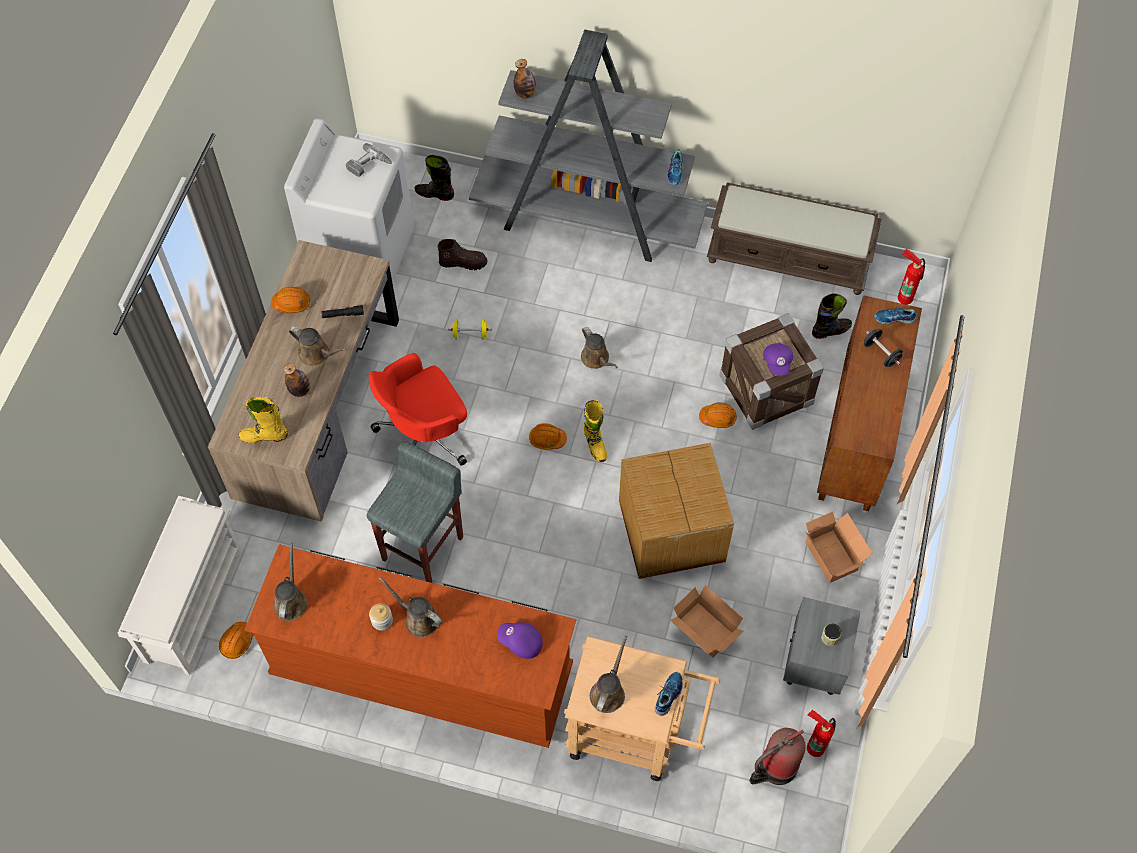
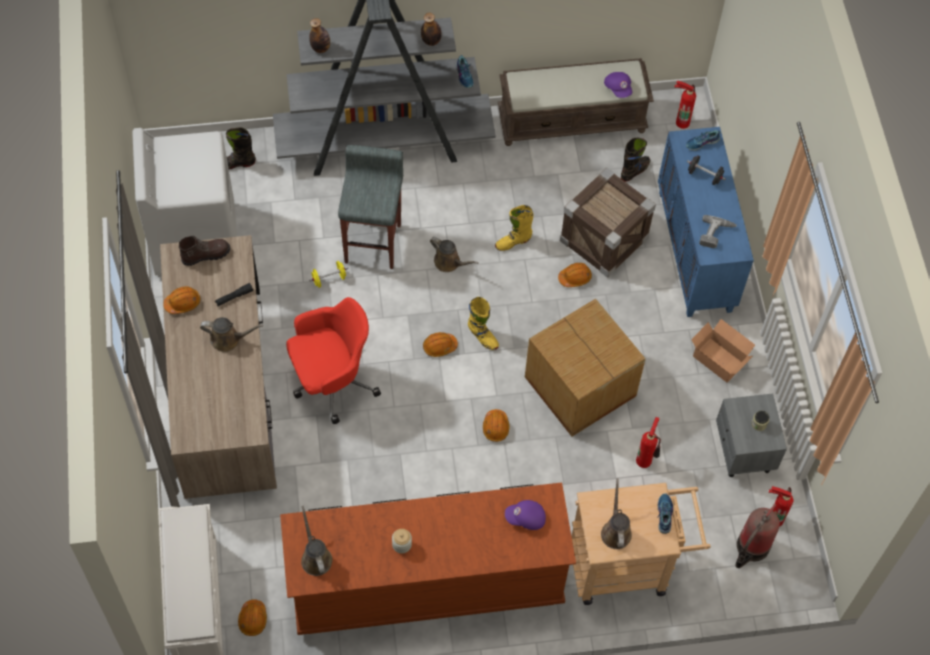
camera: 25 degrees left, 0 degrees up
(264, 436) = (217, 427): yellow boot -> yellow boot (513, 242)
(300, 390) = (229, 376): bottle -> bottle (431, 41)
(369, 165) = (200, 156): power drill -> power drill (716, 234)
(418, 618) = (431, 531): brown watering can -> none
(424, 436) = (331, 381): red office chair -> red office chair turned 150 degrees counterclockwise
(424, 548) = (378, 477): grey stool -> grey stool (374, 242)
(463, 262) = (292, 217): brown boot -> brown boot (205, 255)
(565, 541) = (495, 427): none -> orange hard hat
(704, 632) = (645, 460): cardboard box -> fire extinguisher
(778, 363) = (616, 212): purple cap -> purple cap (618, 88)
(858, 435) = (695, 252): brown cabinet -> blue cabinet

